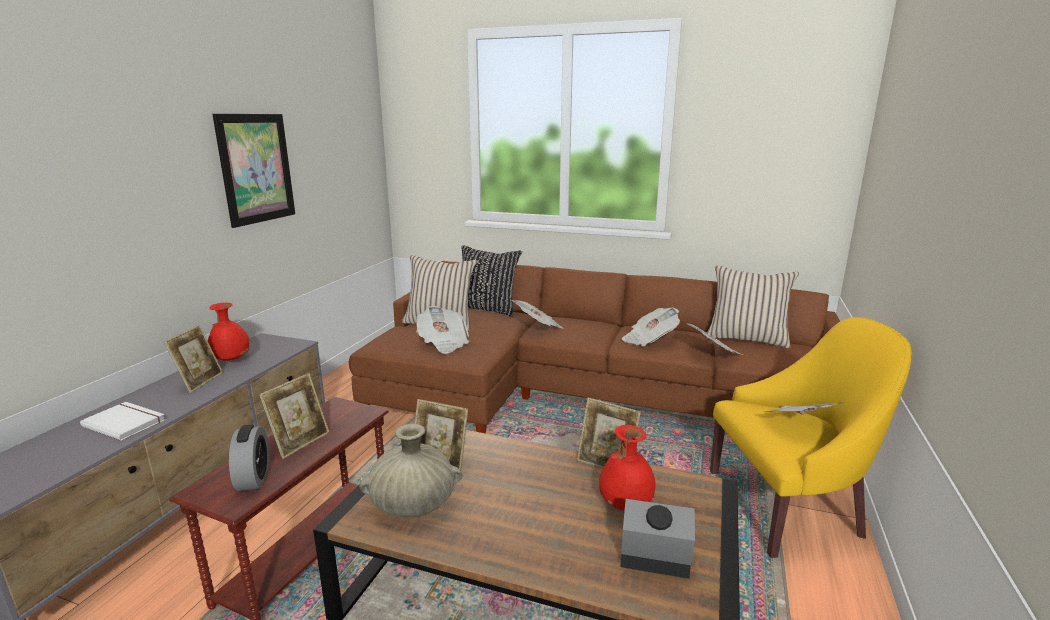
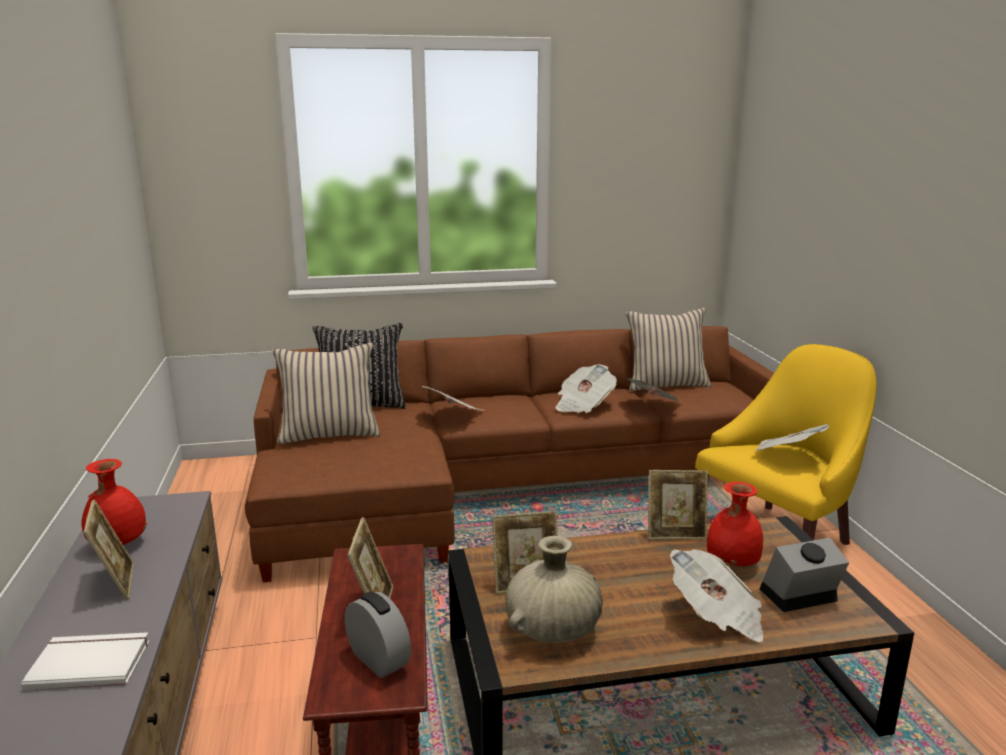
camera: 30 degrees left, 0 degrees up
(256, 168) = (64, 250): picture -> none
(443, 343) = (366, 457): newspaper -> newspaper (716, 617)

